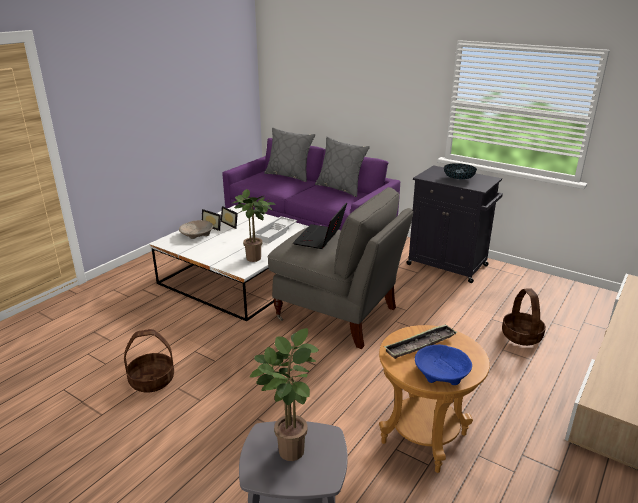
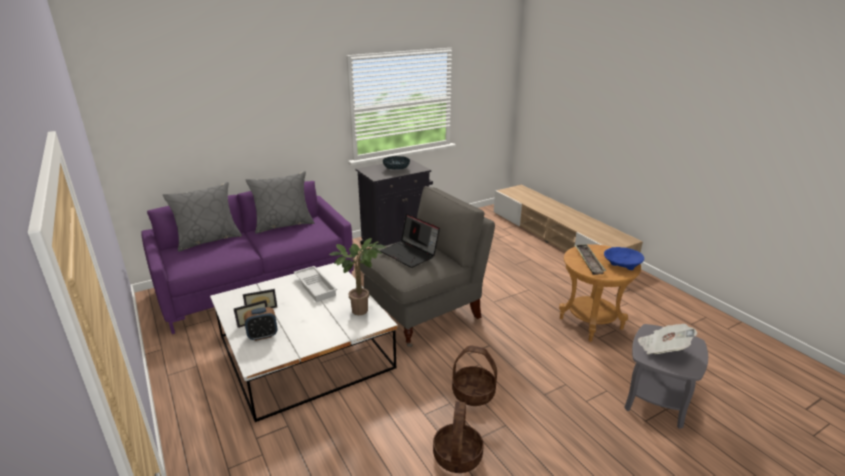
camera: 65 degrees left, 0 degrees up
(197, 235) = (263, 336): beige bowl -> alarm clock
(289, 448) = (663, 349): potted plant -> newspaper
(522, 336) = (505, 252): basket -> basket (473, 393)

